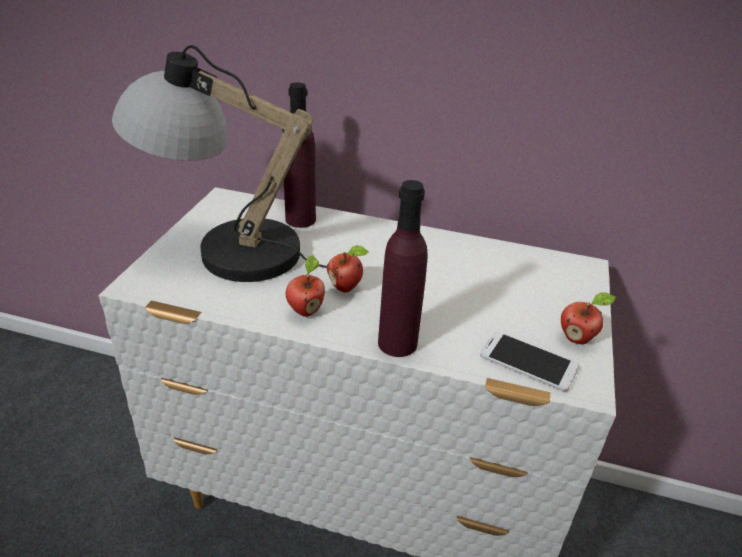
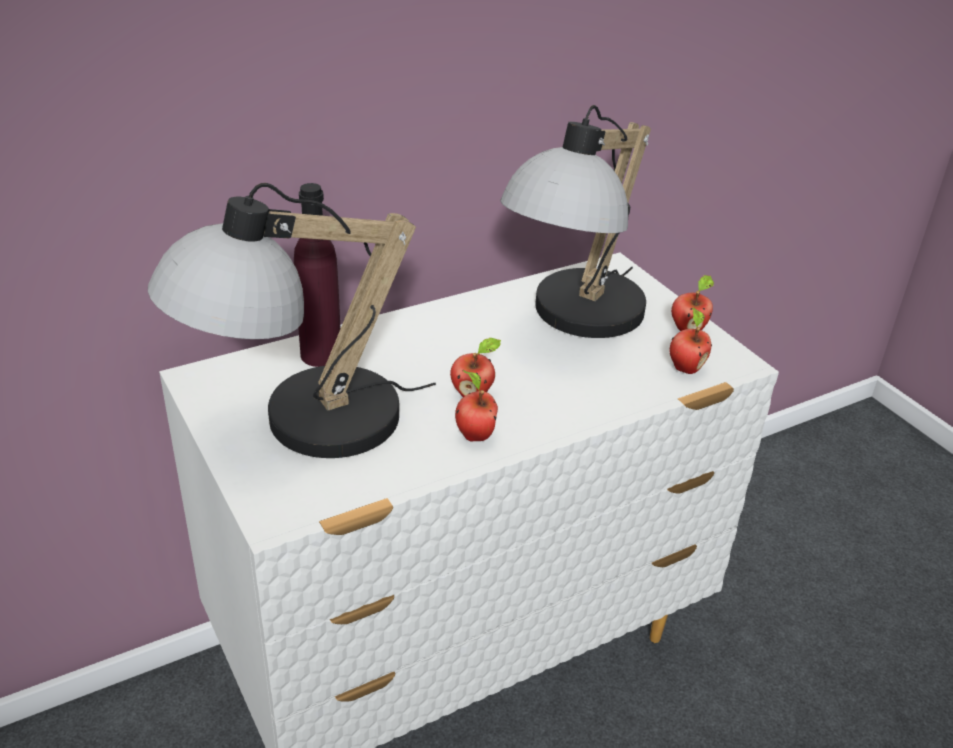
camera: 45 degrees left, 0 degrees up
(397, 343) = (585, 414): purple bottle -> none
(491, 285) = (574, 322): none -> table lamp
(529, 361) = (685, 368): phone -> apple

